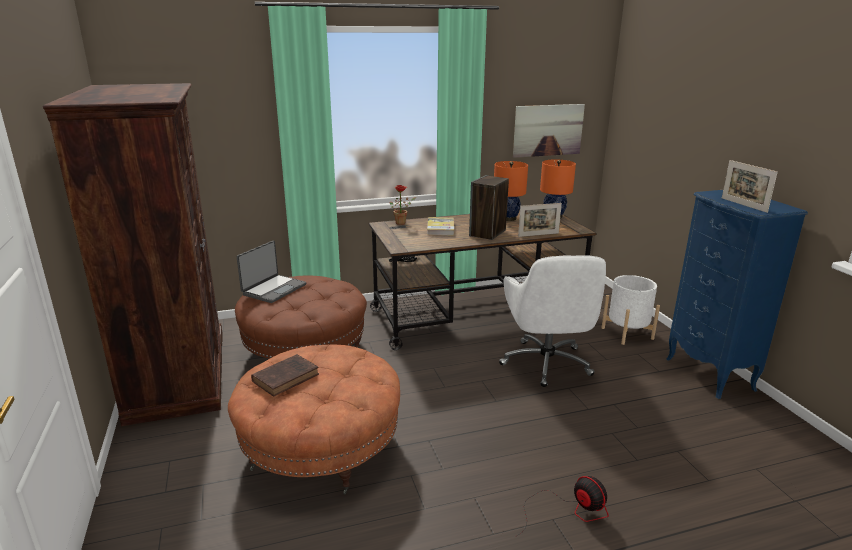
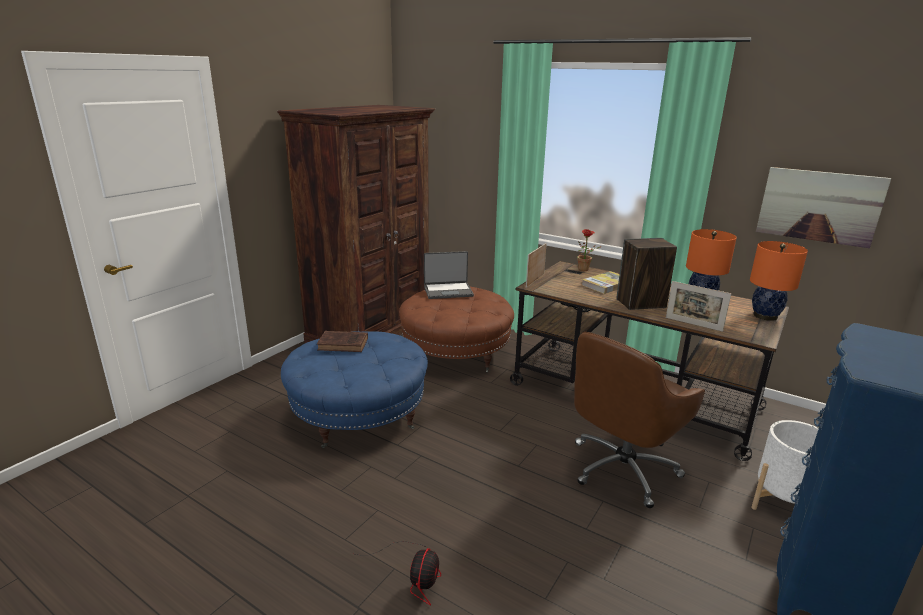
camera: 50 degrees right, 0 degrees up
(321, 447) = (359, 414): brown ottoman -> blue ottoman
(545, 363) = (622, 469): white office chair -> brown office chair
(743, 205) = (874, 359): picture frame -> picture frame (535, 280)

